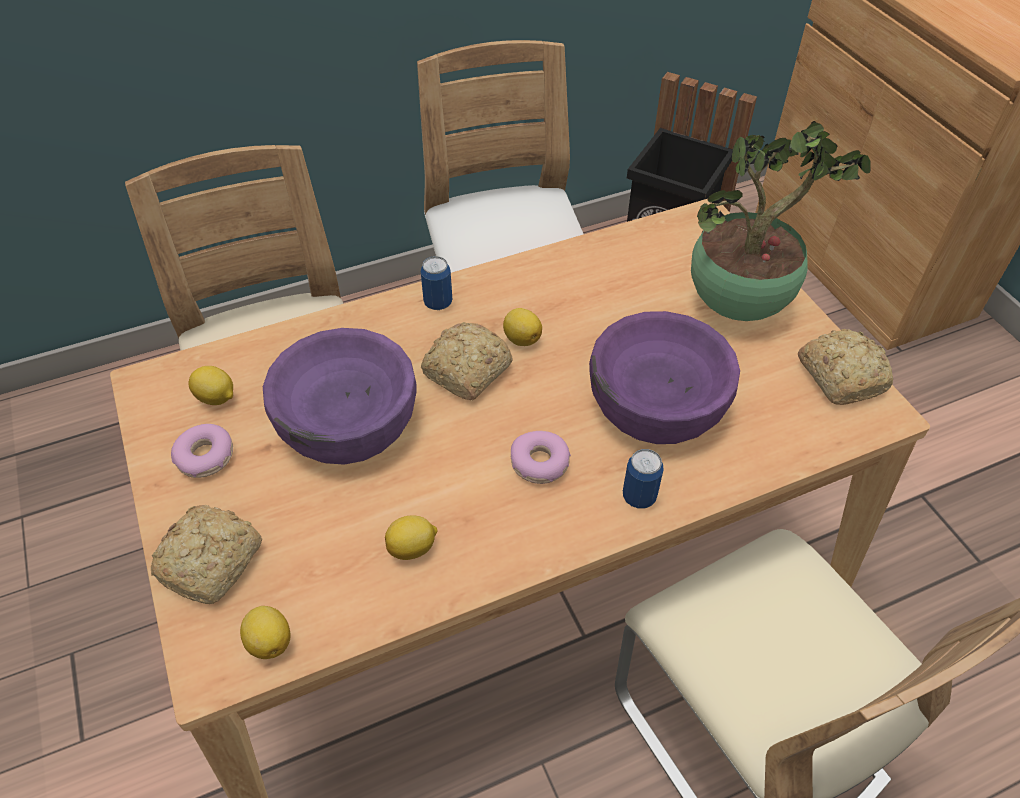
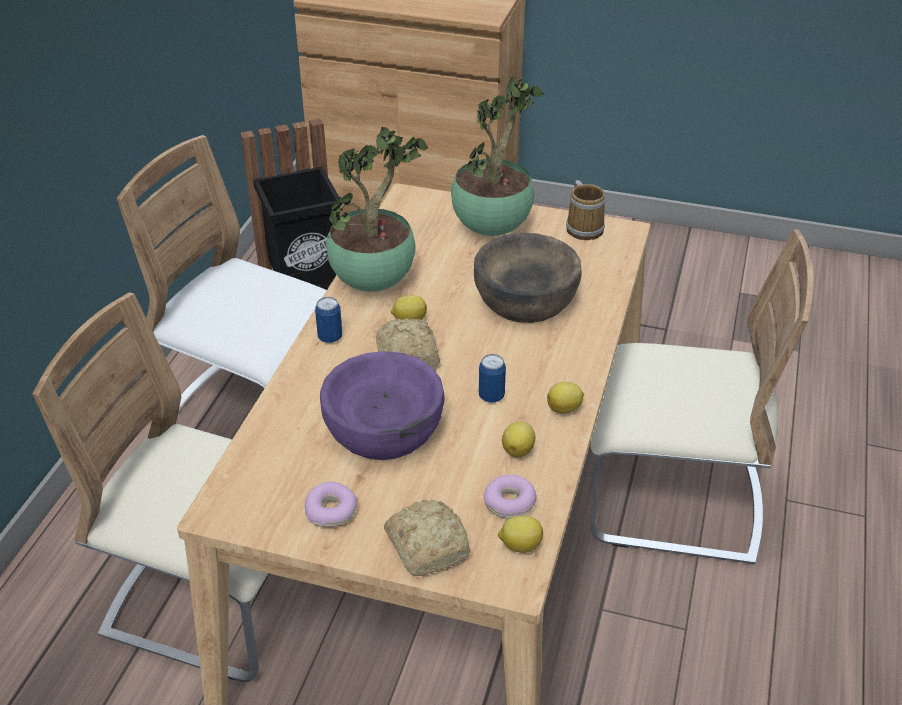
camera: 50 degrees left, 10 degrees down
(217, 398) = (281, 482): lemon -> lemon (565, 409)
(539, 463) = (515, 367): donut -> donut (509, 503)
(550, 279) = (374, 281): none -> potted plant
(639, 497) = (581, 344): can -> can (491, 396)
(657, 404) = (526, 299): purple bowl -> brown bowl
(841, 375) = (585, 228): bread -> mug

